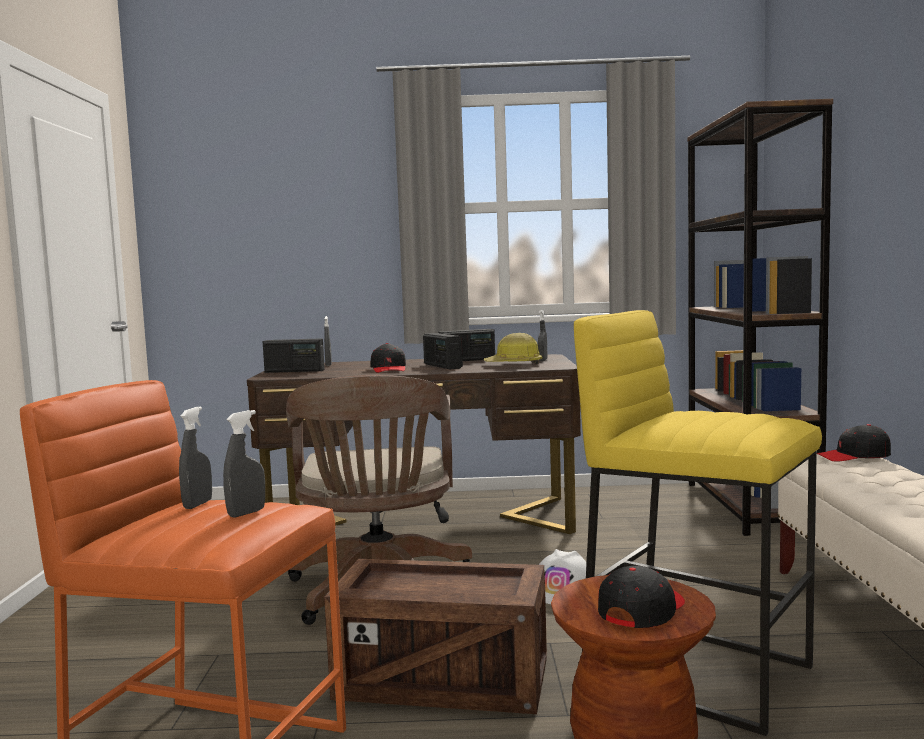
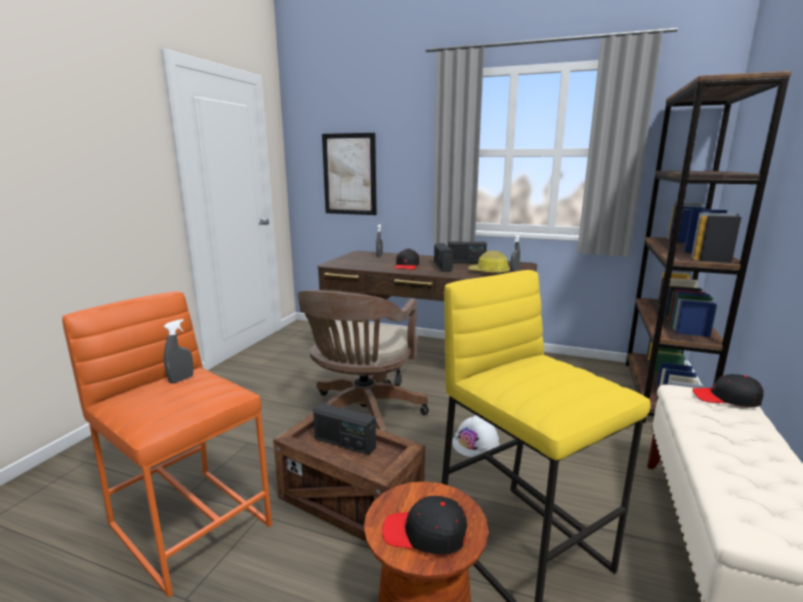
camera: 20 degrees right, 10 degrees up
(246, 513) = (191, 397): grey spray bottle -> none
(257, 247) = (349, 174): none -> picture
(294, 371) = (352, 260): radio -> radio (344, 443)
(641, 611) = (425, 534): black cap -> black cap turned 135 degrees counterclockwise

